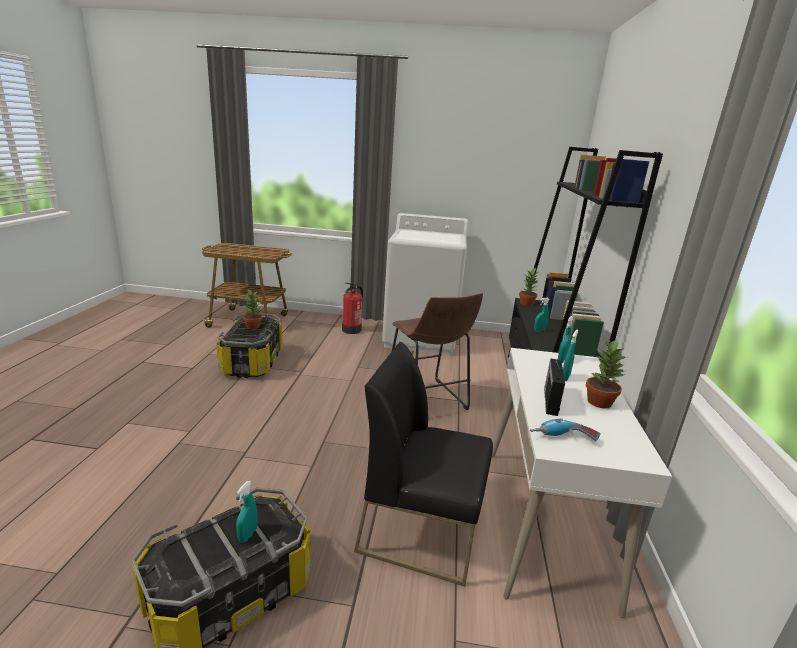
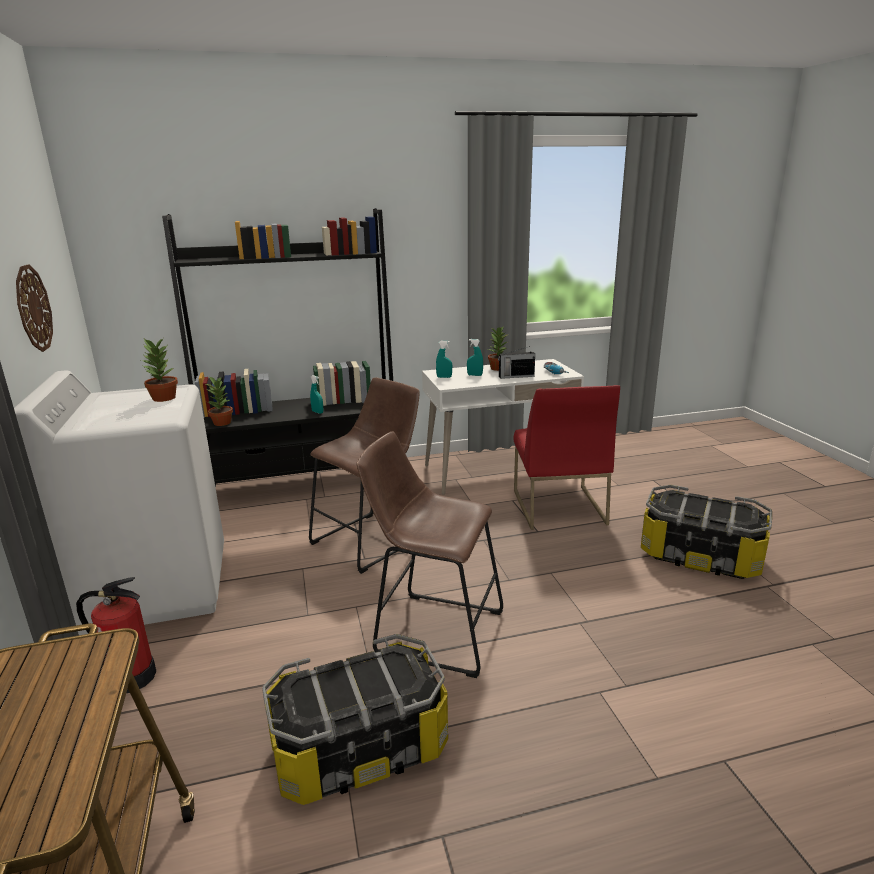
camera: 110 degrees left, 0 degrees up
(248, 535) = (692, 502): turquoise spray bottle -> none
(253, 326) = (343, 686): potted plant -> potted plant (163, 398)
(303, 397) = (433, 631): none -> brown stool
(422, 529) = (557, 506): black chair -> red chair
(482, 186) = (33, 308): none -> wall clock

